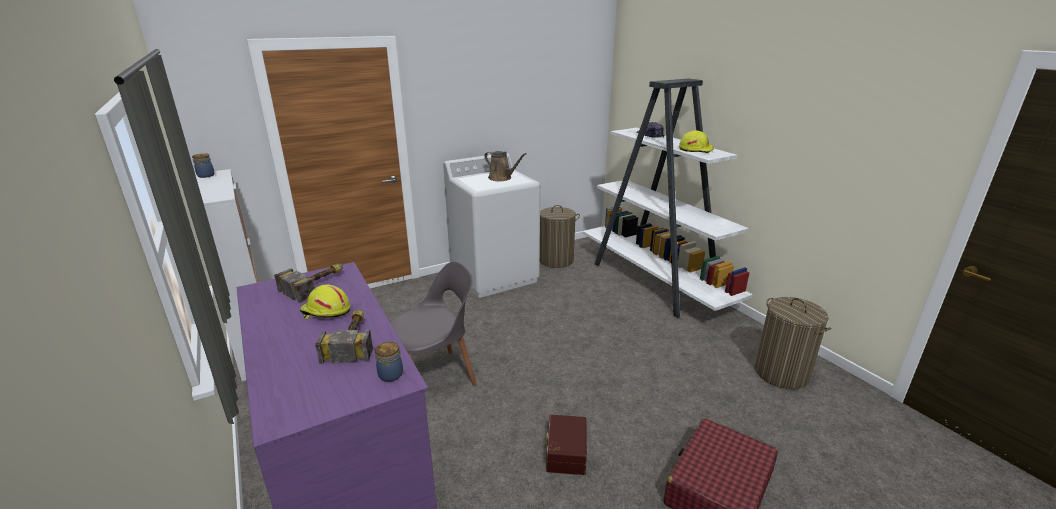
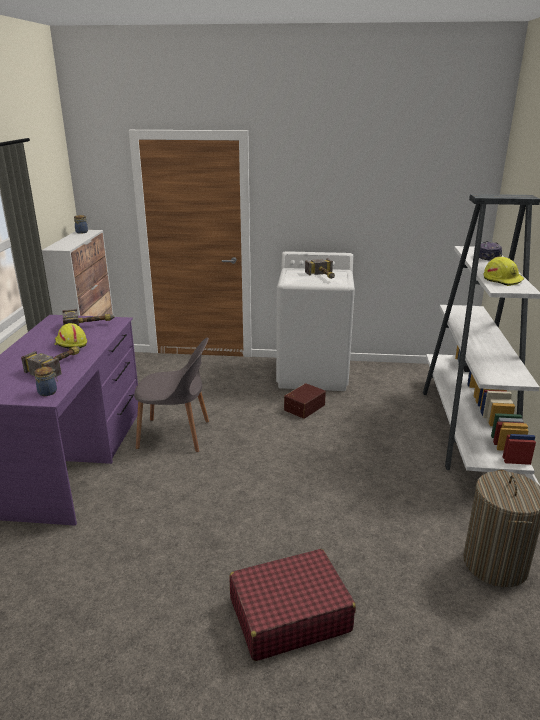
camera: 35 degrees right, 0 degrees up
(502, 178) = (324, 276): brown watering can -> hammer
(556, 260) = (388, 377): laundry basket -> none
(564, 452) = (204, 526): brown storage box -> brown storage box (303, 407)

